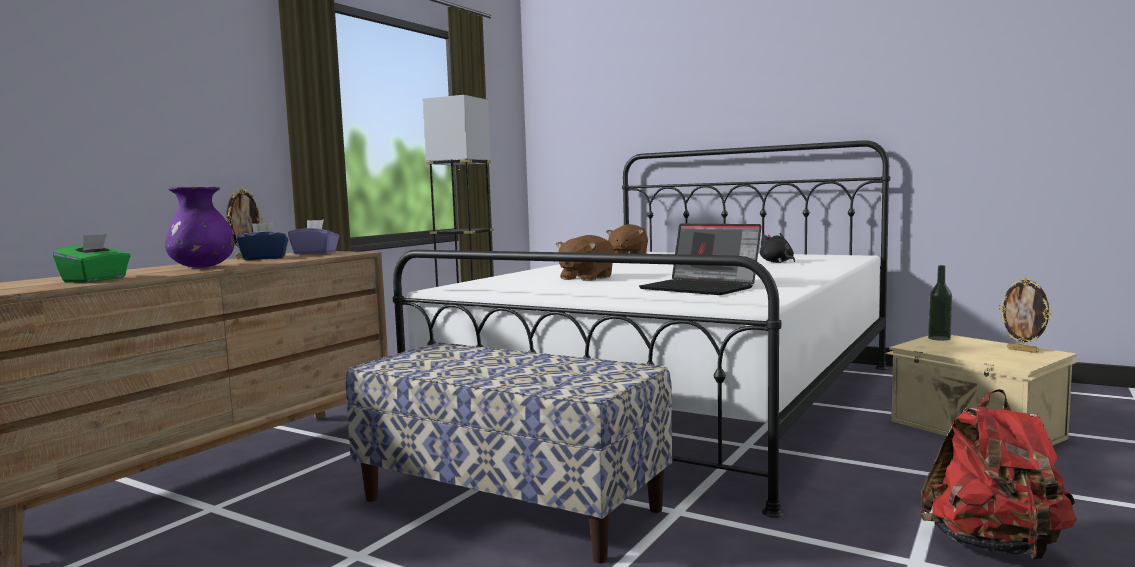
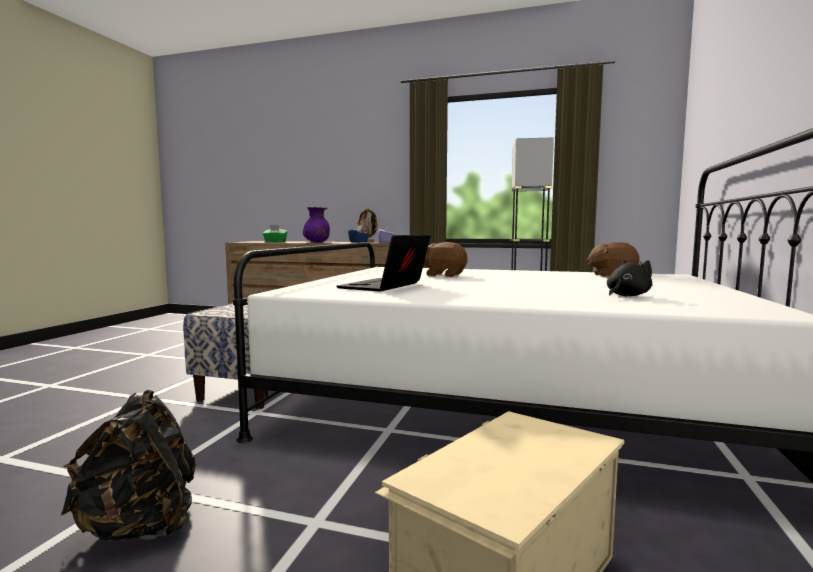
camera: 75 degrees right, 0 degrees up
(939, 338) = (570, 436): bottle -> none
(994, 547) = (140, 527): red backpack -> black backpack
(1023, 350) = (516, 490): picture frame -> none

